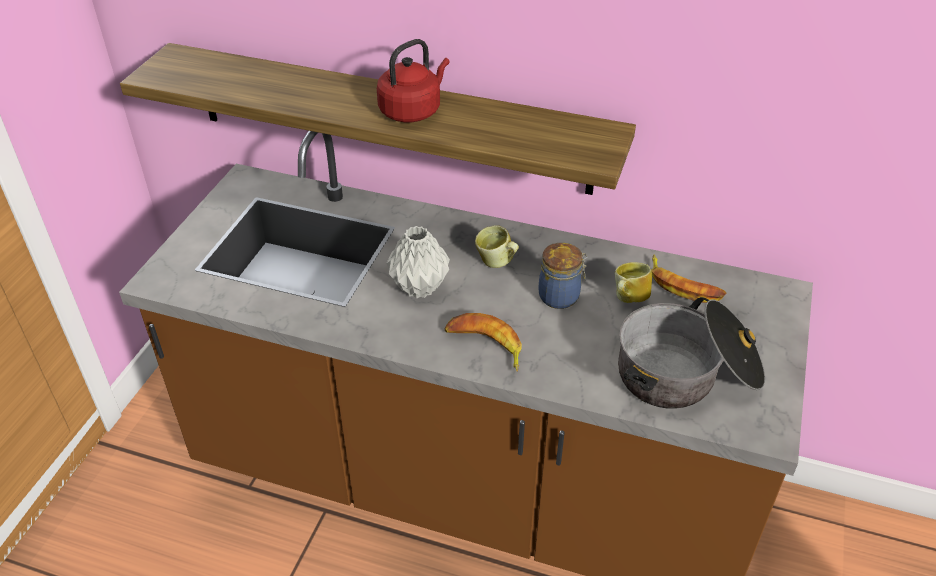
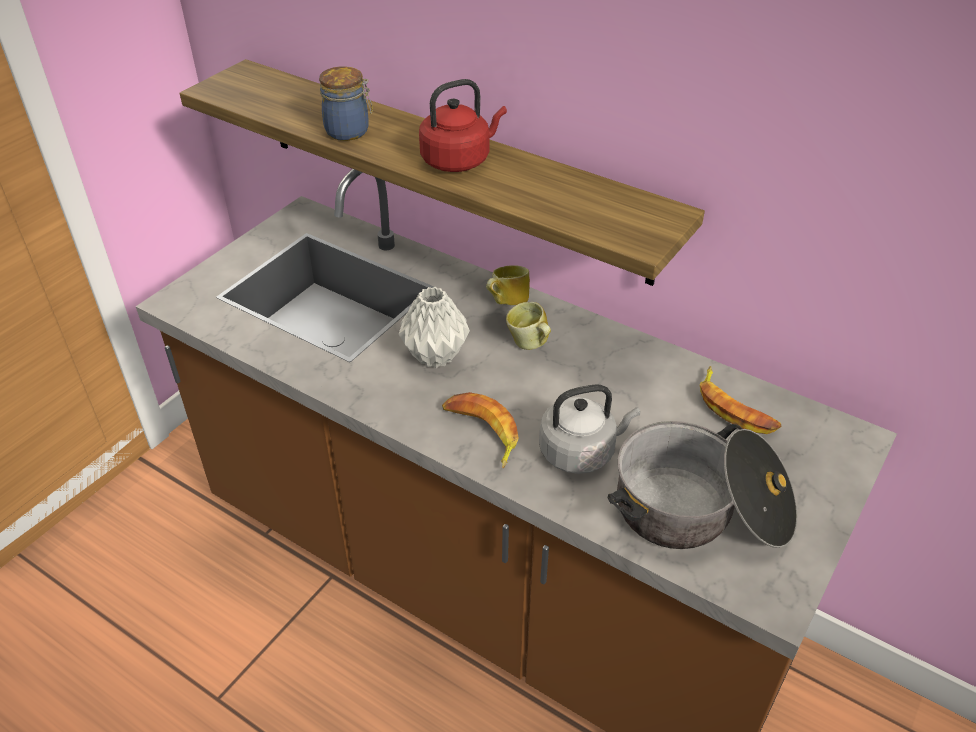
camera: 15 degrees right, 0 degrees up
(560, 296) = (586, 394): jar -> jar (349, 131)
(574, 345) = (581, 452): none -> grey kettle
(627, 299) = (662, 411): mug -> mug (506, 303)

